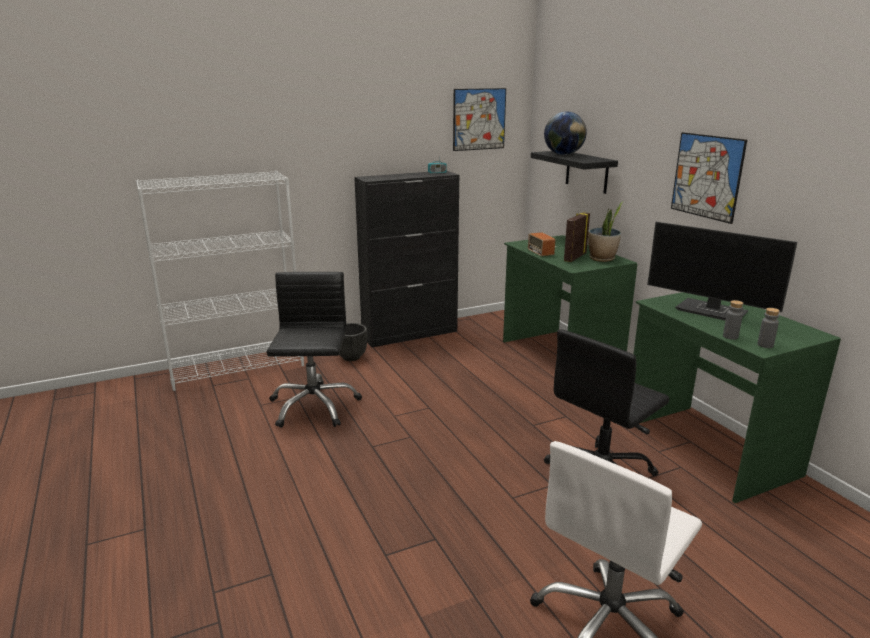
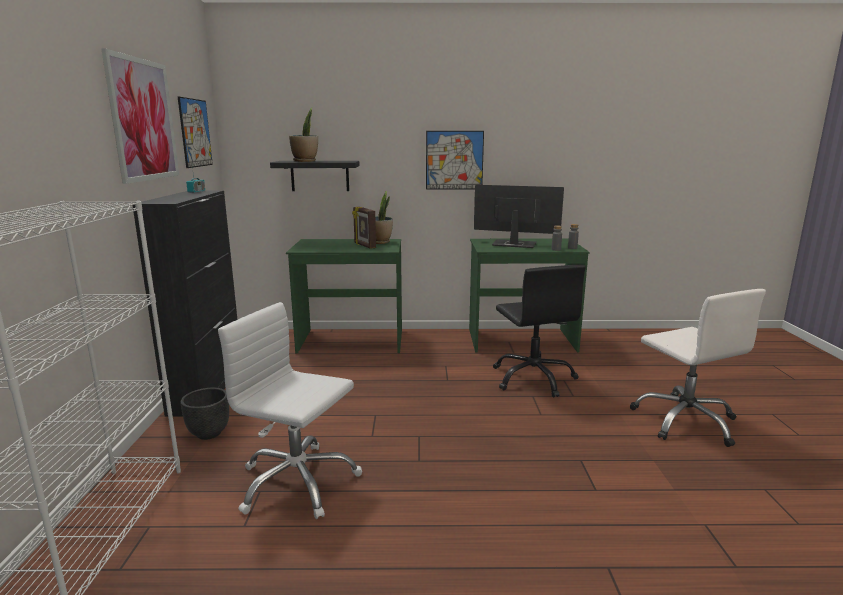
camera: 65 degrees left, 5 degrees down
(313, 406) = (297, 482): black office chair -> white office chair
(392, 113) = (143, 120): none -> picture
(542, 248) = (324, 247): radio -> none
(563, 154) = (305, 161): globe -> potted plant
(712, 311) = (513, 244): monitor -> monitor turned 135 degrees counterclockwise

